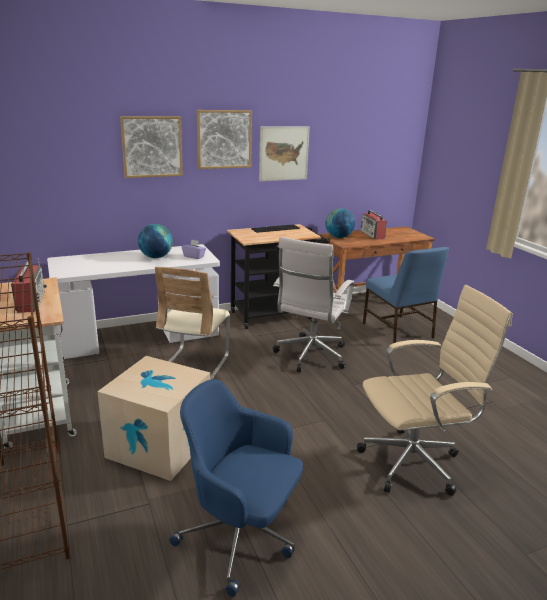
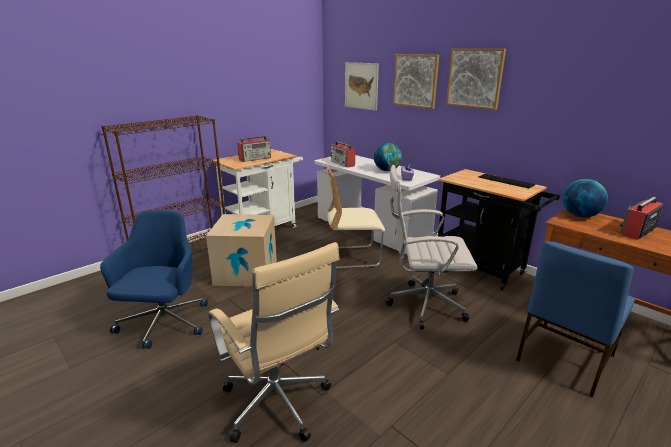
camera: 70 degrees right, 0 degrees up
(95, 268) = (343, 163): none -> radio
(284, 153) = (539, 99): picture -> picture (361, 86)

